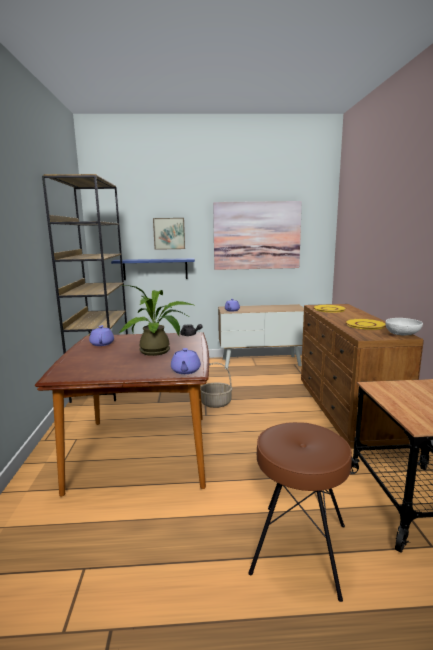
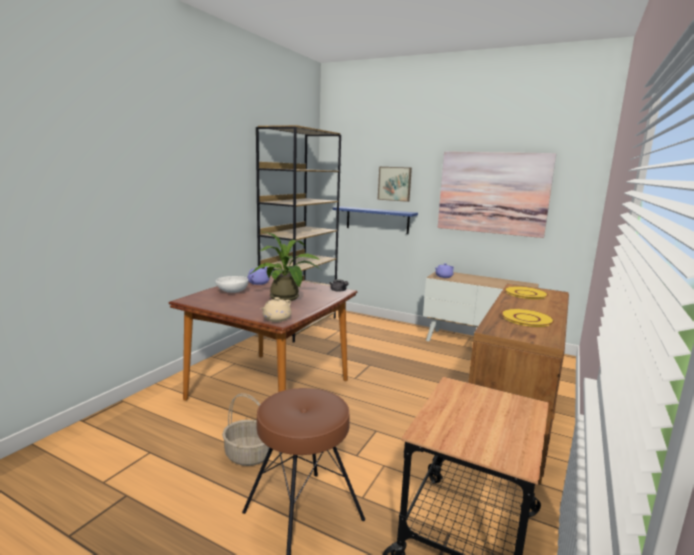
camera: 30 degrees right, 0 degrees up
(185, 371) = (276, 319): purple teapot -> beige teapot
(216, 403) = (377, 370): basket -> basket (249, 455)
(402, 335) = (545, 339): white bowl -> white bowl (232, 292)

